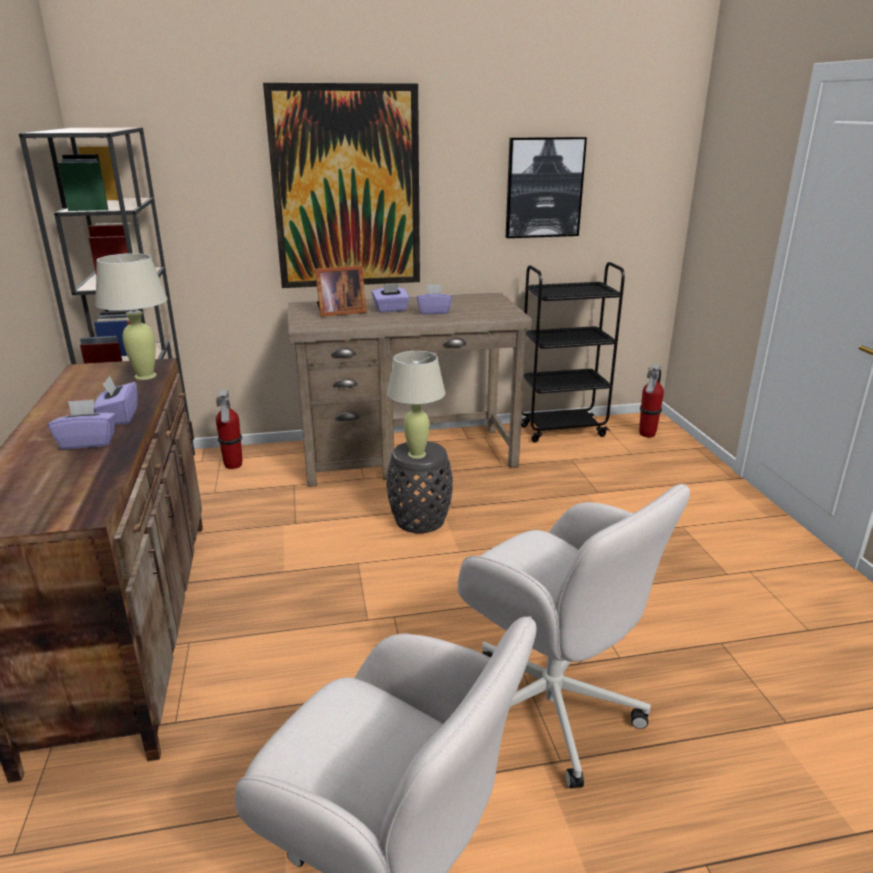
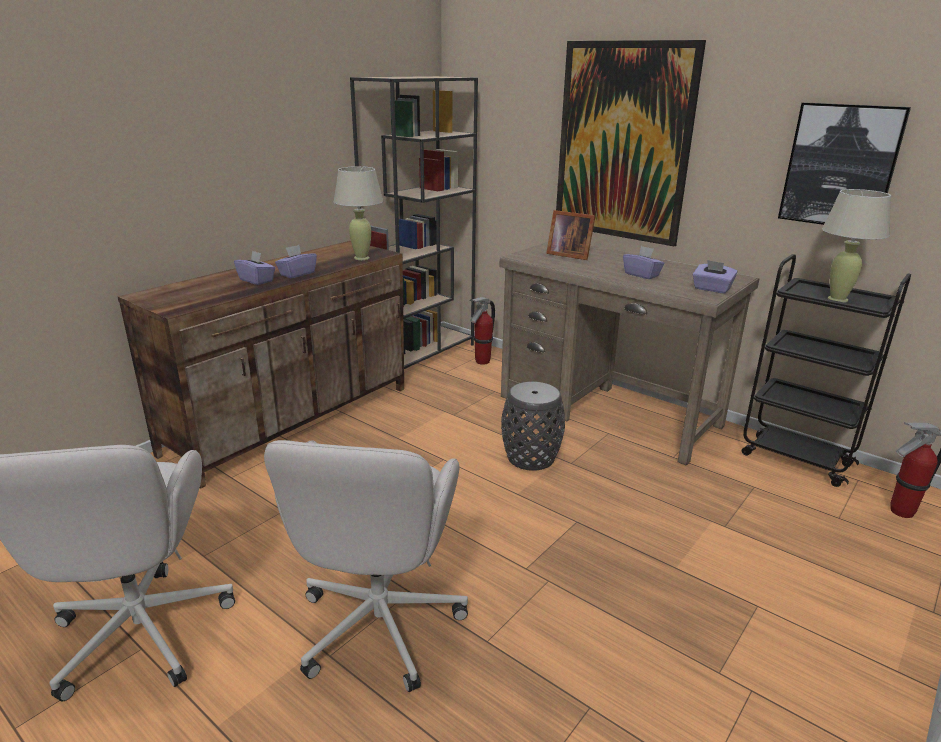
camera: 50 degrees right, 0 degrees up
(391, 310) = (612, 263): purple tissue box -> purple tissue box (711, 289)
(417, 454) = (527, 393): beige table lamp -> beige table lamp (837, 299)

